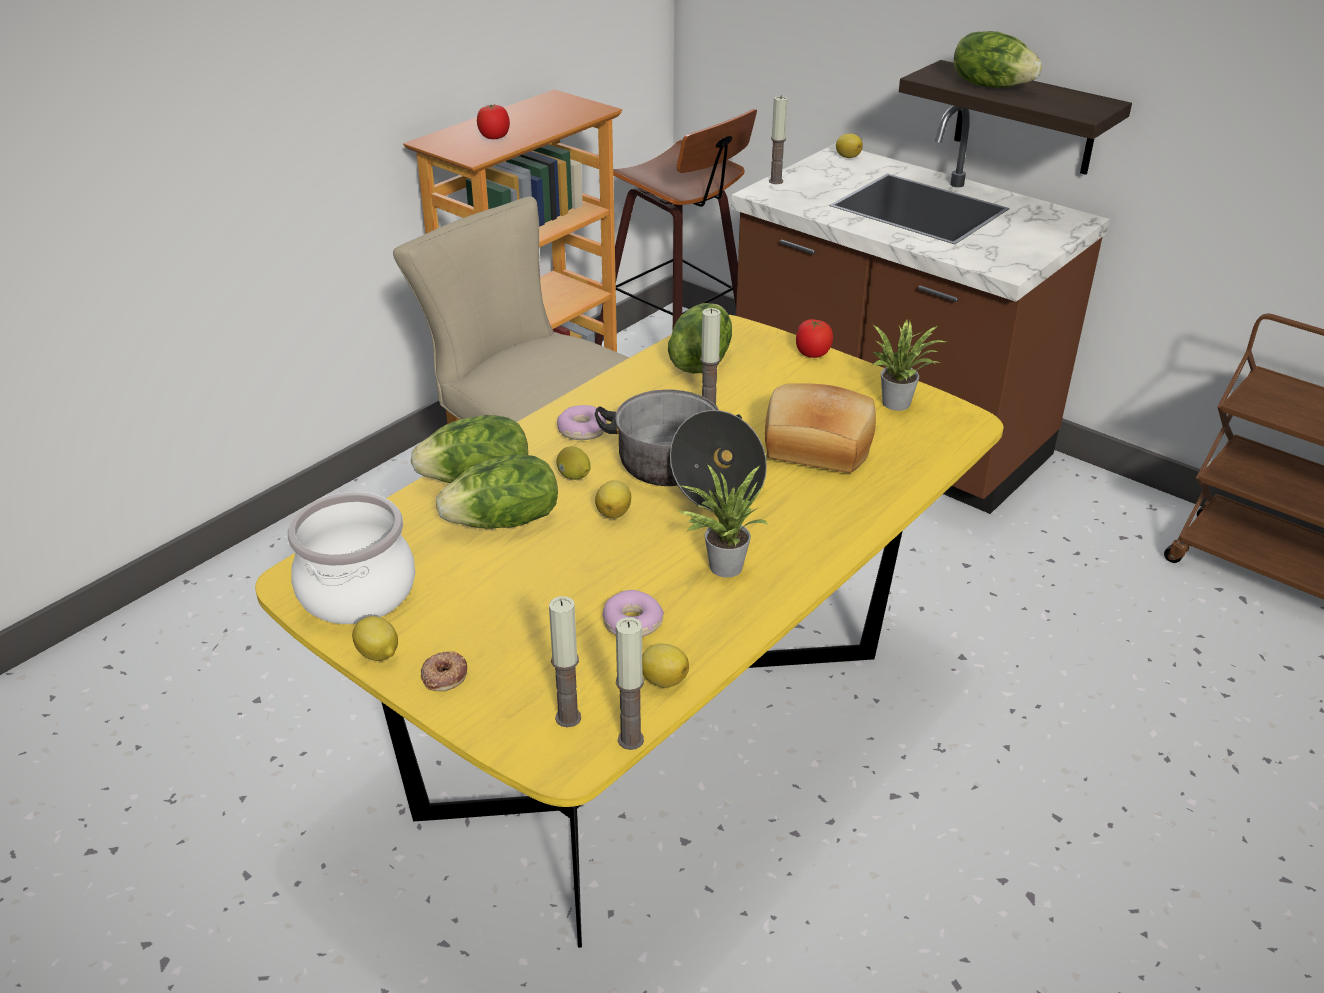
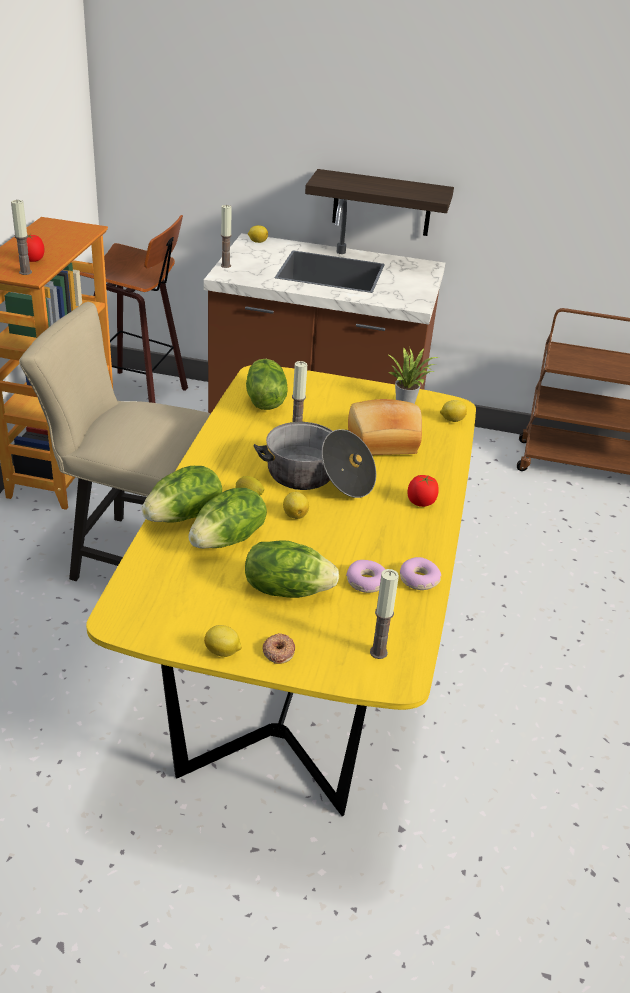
camera: 30 degrees left, 0 degrees up
(356, 591) = (168, 615): cooking pot -> none
(581, 430) = (226, 465): donut -> donut (418, 580)
(630, 740) = (426, 653): candle -> candle (25, 272)
(663, 680) = (413, 611): lemon -> lemon (452, 420)
(721, 565) = (388, 530): potted plant -> none
(812, 354) = (330, 381): tomato -> tomato (421, 502)
(991, 85) = (365, 184): lettuce -> lettuce (287, 589)

